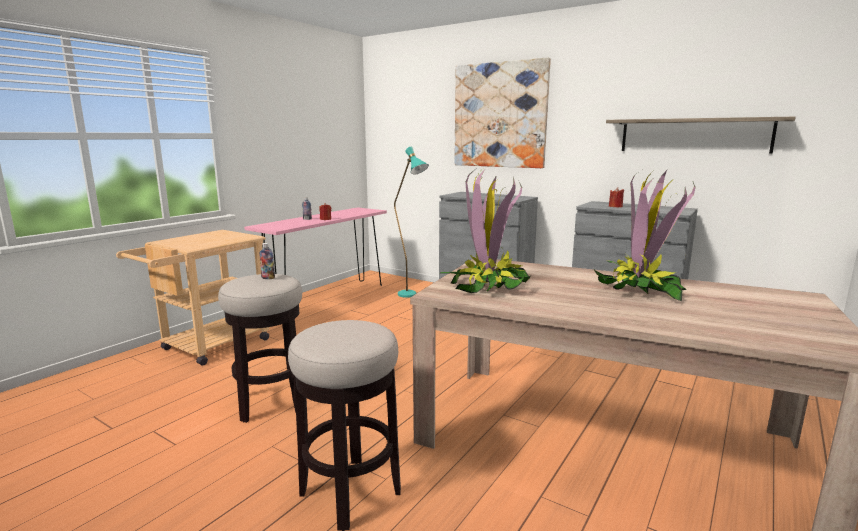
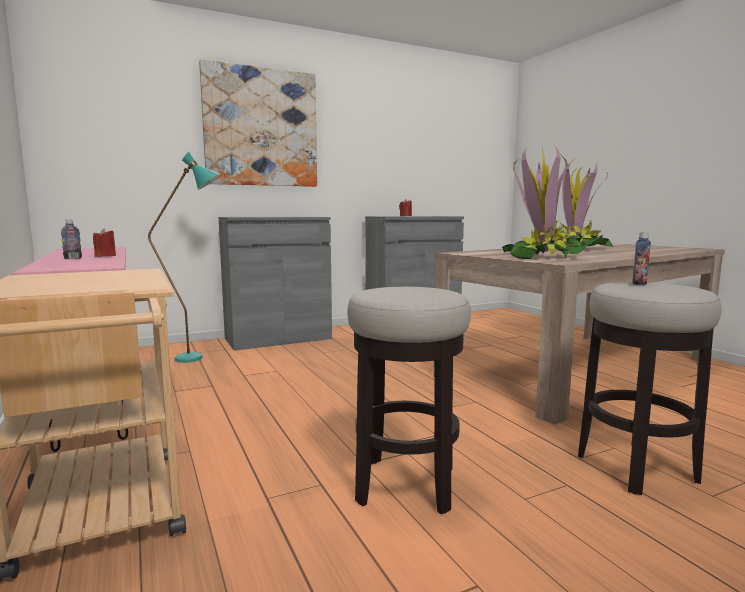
camera: 60 degrees left, 5 degrees down
(268, 278) = (402, 288): bottle -> bottle (639, 283)
(693, 135) = (429, 159): shelf -> none

